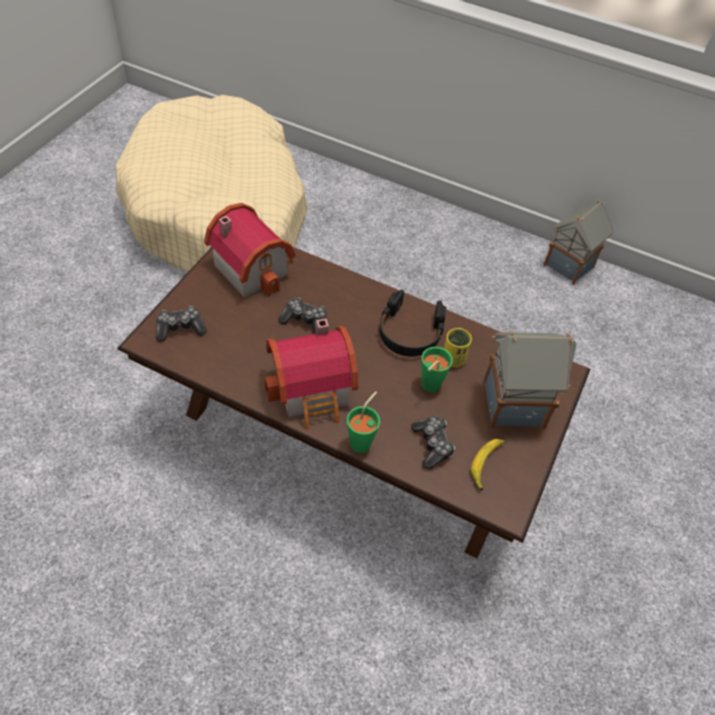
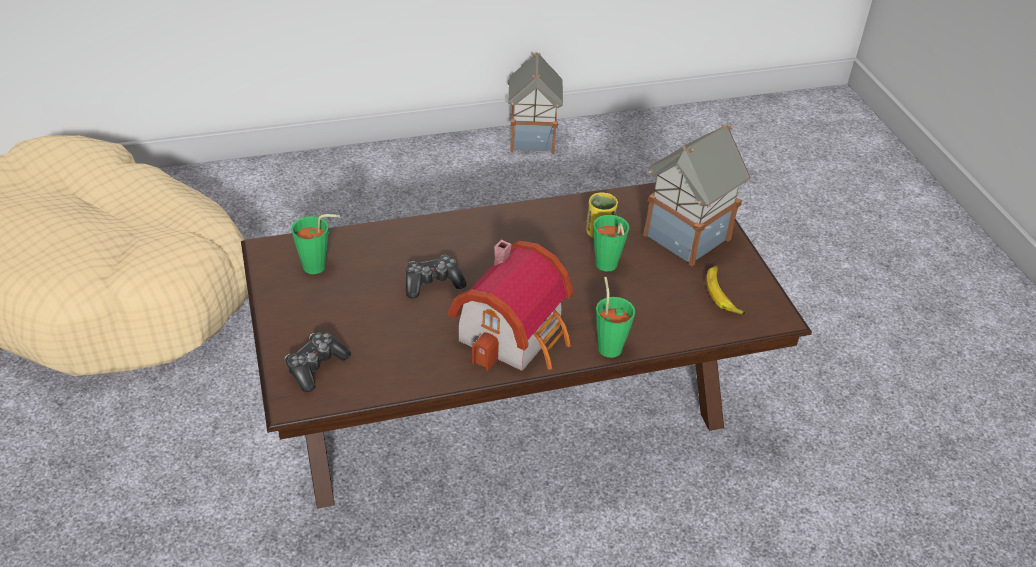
camera: 40 degrees left, 10 degrees down
(254, 267) = (319, 267): toy house -> green cup
(409, 332) = (537, 234): black headphones -> none
(432, 445) = (666, 309): game controller -> none

